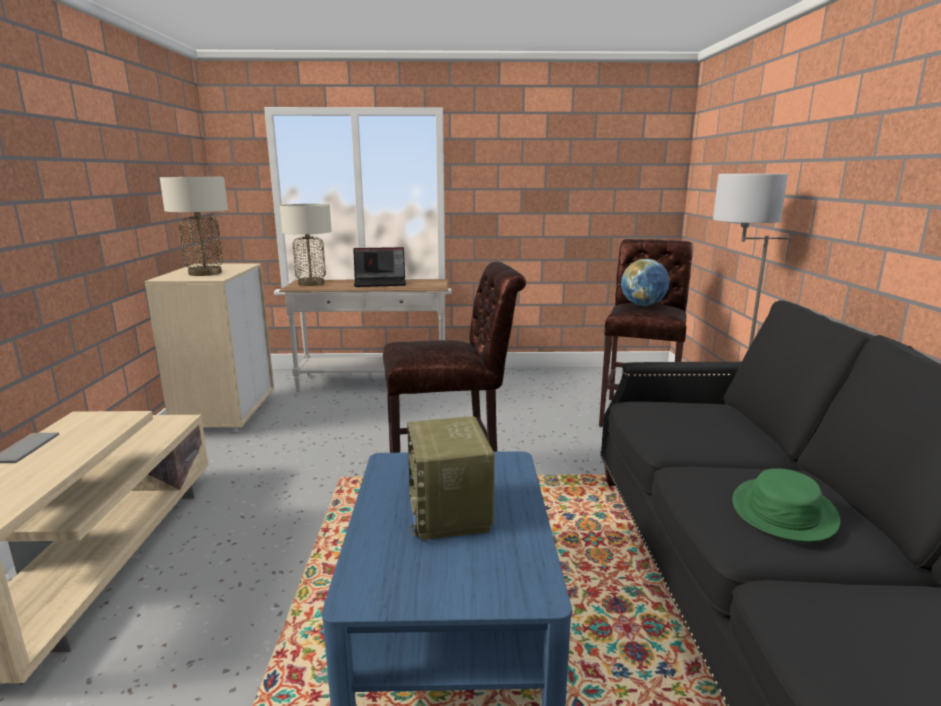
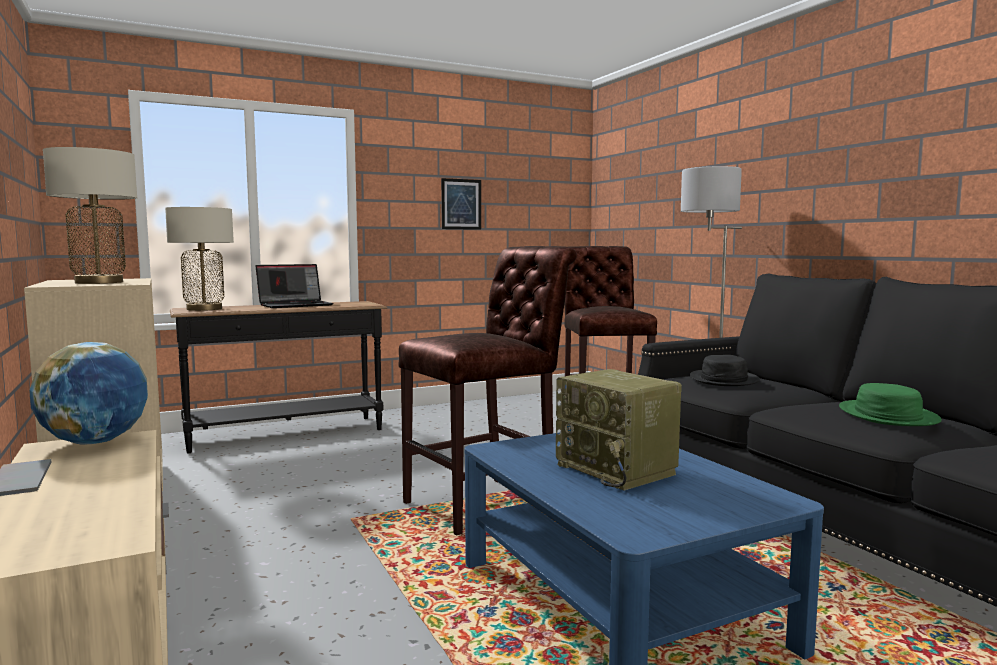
camera: 25 degrees left, 10 degrees down
(373, 383) = (285, 434): white console table -> black console table
(543, 190) = (461, 204): none -> picture
(643, 305) = (604, 306): globe -> globe (95, 442)
(683, 416) = (724, 379): none -> black hat

